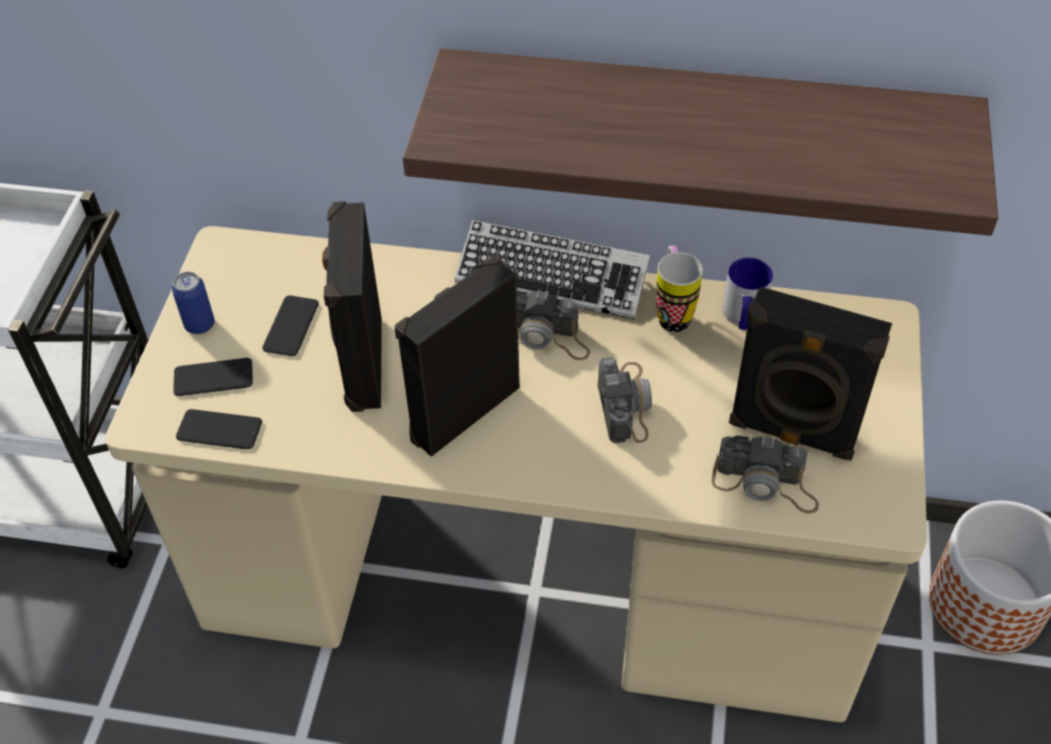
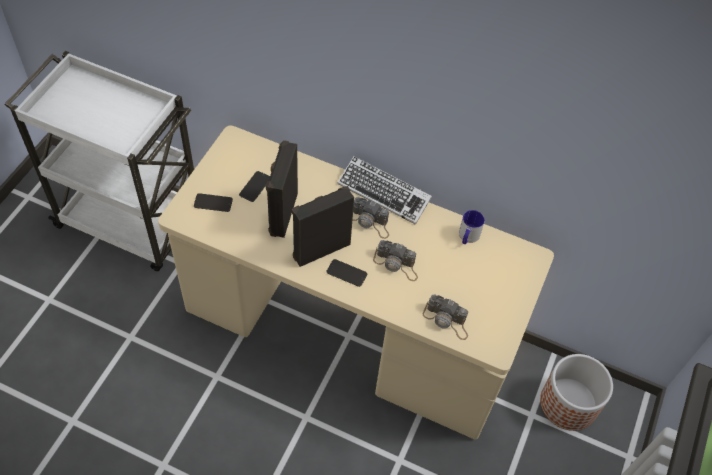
camera: 10 degrees right, 5 degrees up
(199, 324) = (214, 175): can -> none
(219, 430) = (209, 229): phone -> phone (346, 273)
(625, 402) = (396, 264): camera -> camera turned 105 degrees clockwise
(672, 312) = (434, 226): mug -> none
(700, 128) = (463, 146): shelf -> none
(792, 434) = (468, 300): black speaker -> none

